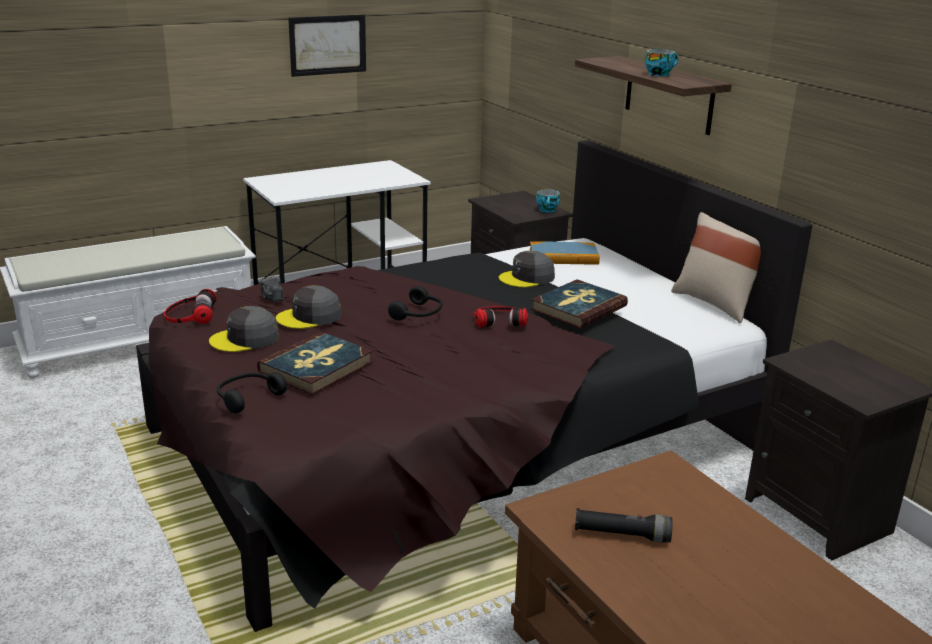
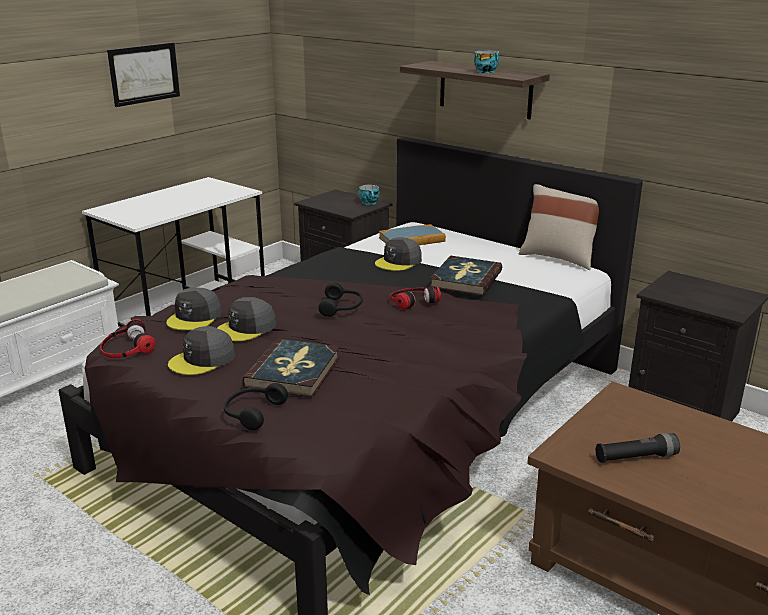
camera: 20 degrees left, 0 degrees up
(272, 298) = (195, 317): camera -> grey cap

